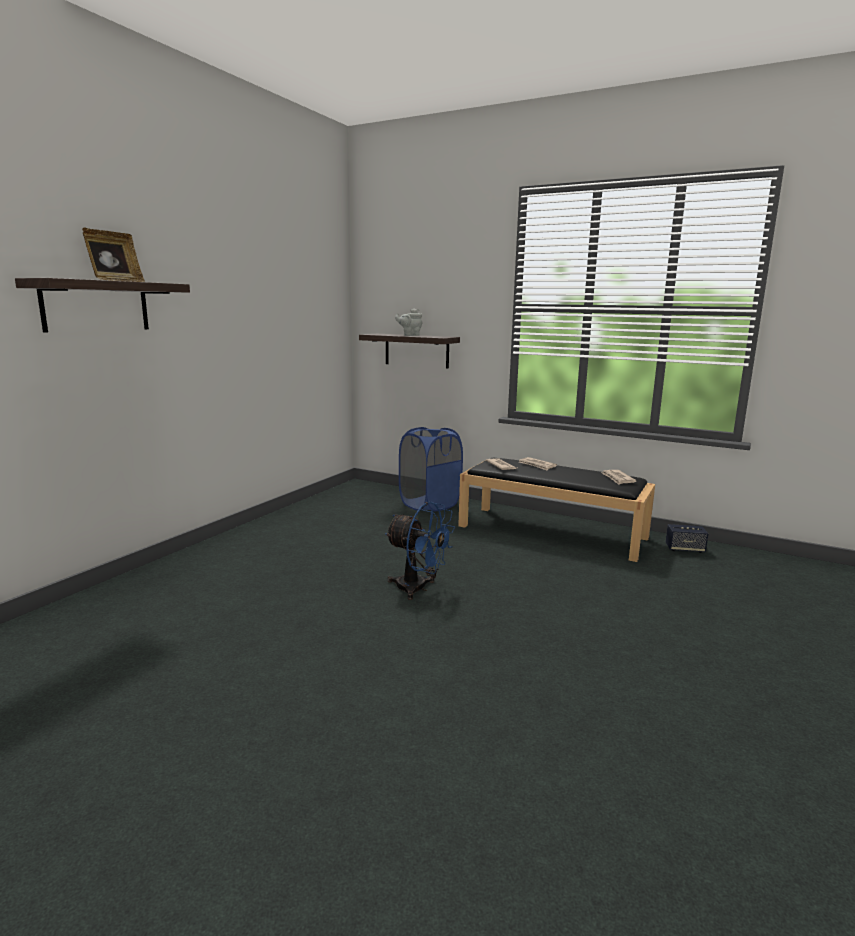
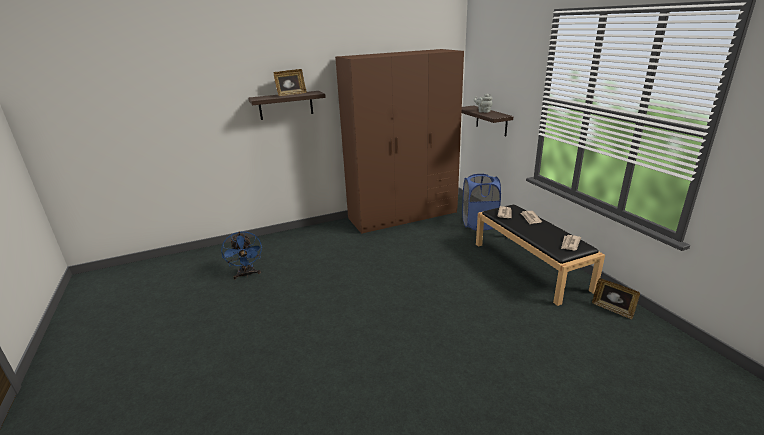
camera: 40 degrees right, 10 degrees up
(306, 516) = (403, 215): none -> brown wardrobe
(418, 589) = (403, 277): blue fan -> blue fan (247, 275)
(684, 549) = (612, 309): speaker -> picture frame

